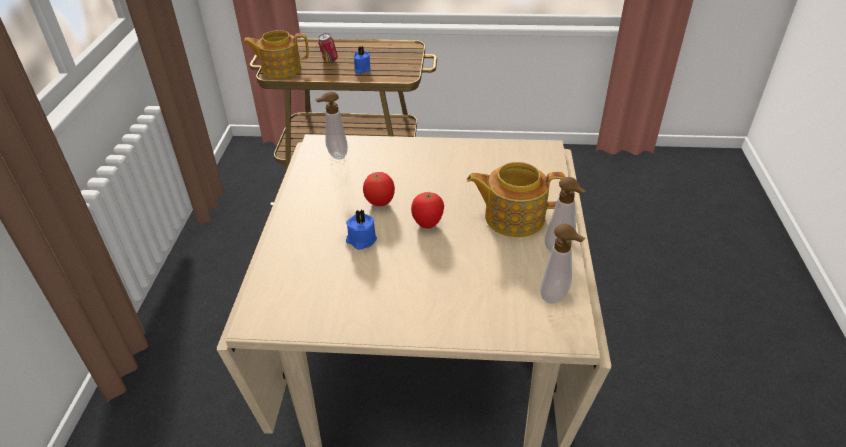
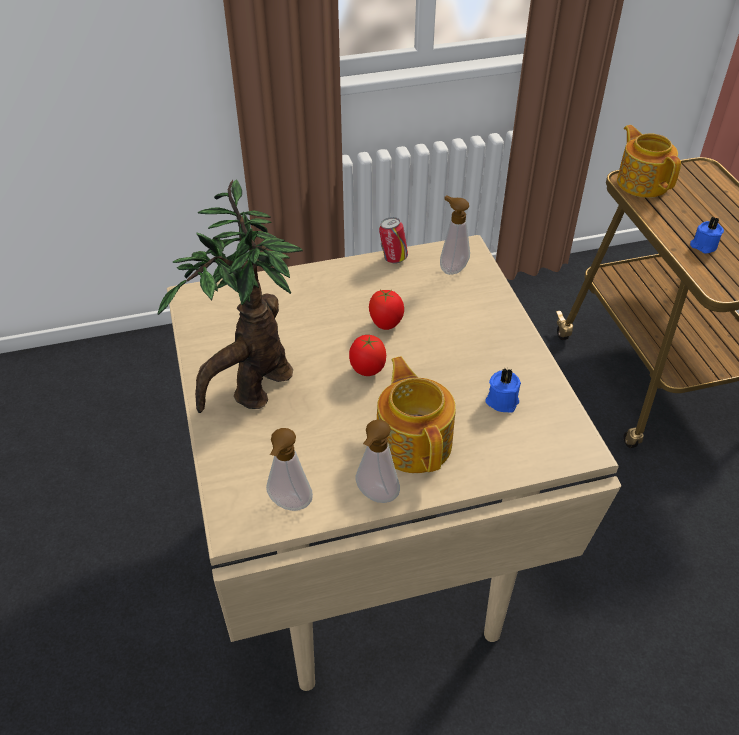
camera: 70 degrees right, 5 degrees up
(329, 61) = (699, 213): can -> can (393, 258)
(361, 240) = (320, 328): blue candle -> blue candle (502, 400)
(417, 296) = (254, 390): none -> potted plant

